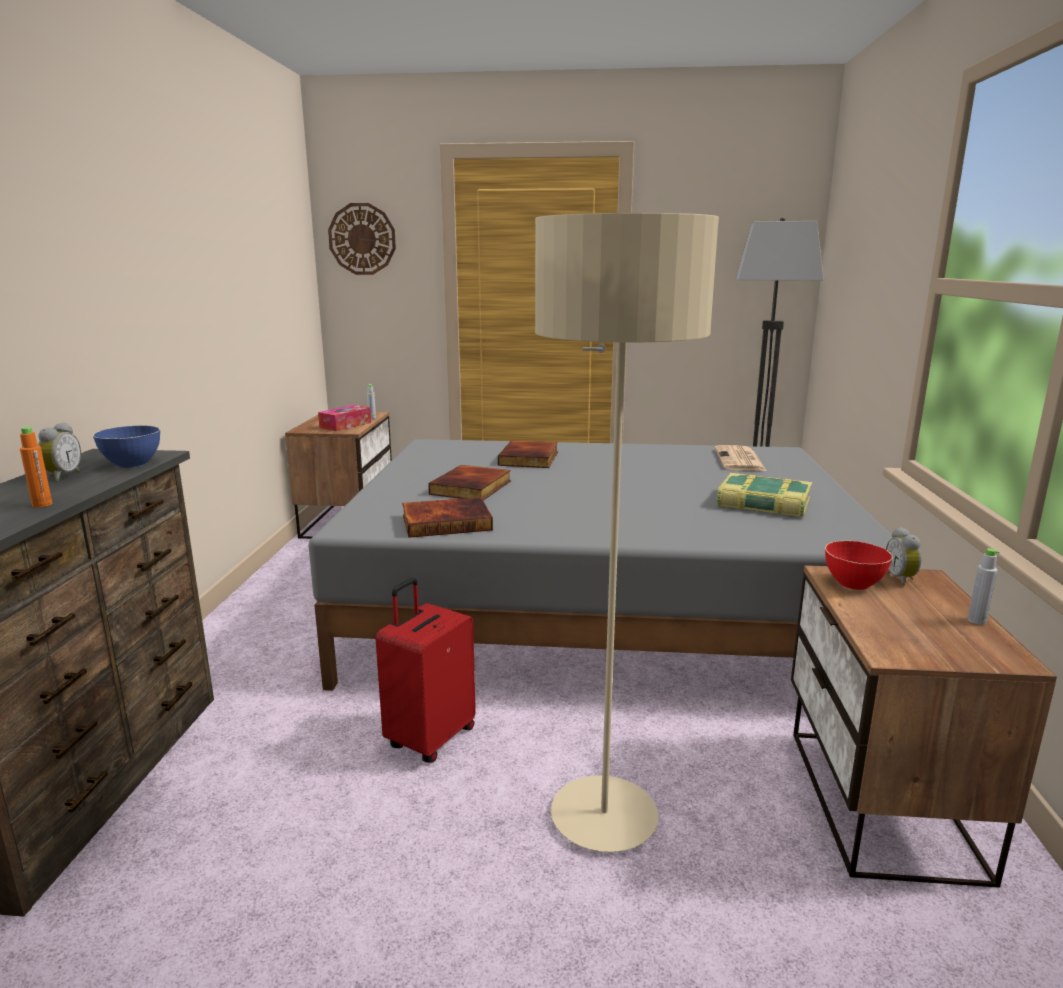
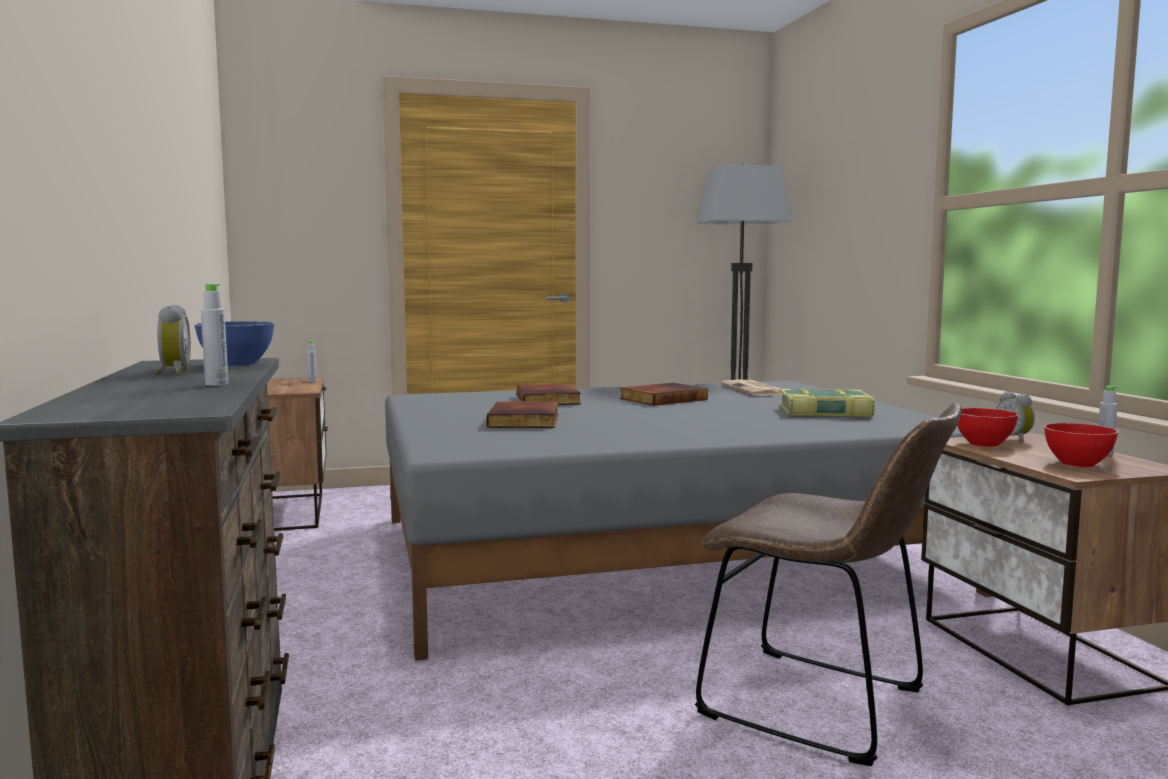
camera: 20 degrees left, 10 degrees down
(42, 505) = (216, 384): orange bottle -> grey bottle
(345, 425) = (289, 387): tissue box -> none
(362, 239) = (287, 176): wall clock -> none
(429, 738) = (584, 679): red suitcase -> none
(447, 522) = (544, 442): book -> book (662, 399)
(604, 817) = (824, 707): beige floor lamp -> brown chair
(917, 635) = (1078, 463): none -> red bowl

